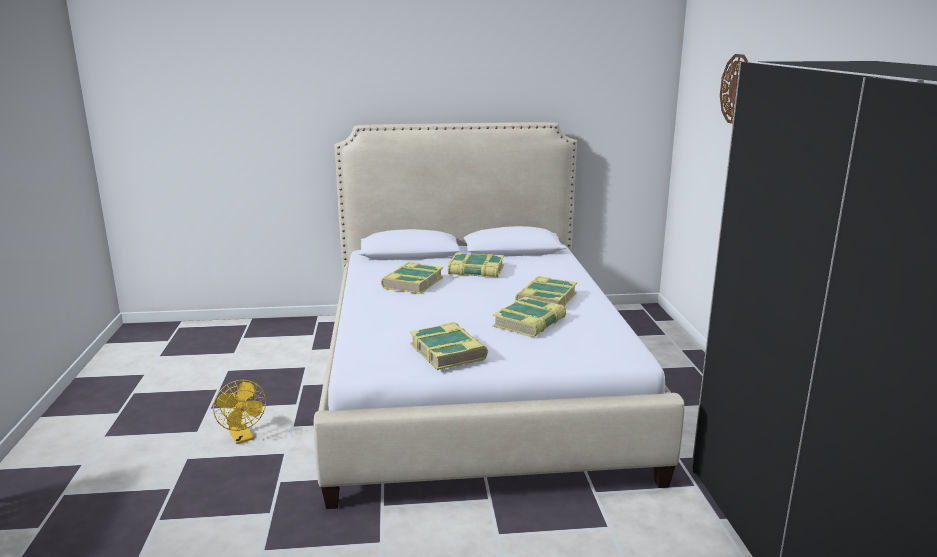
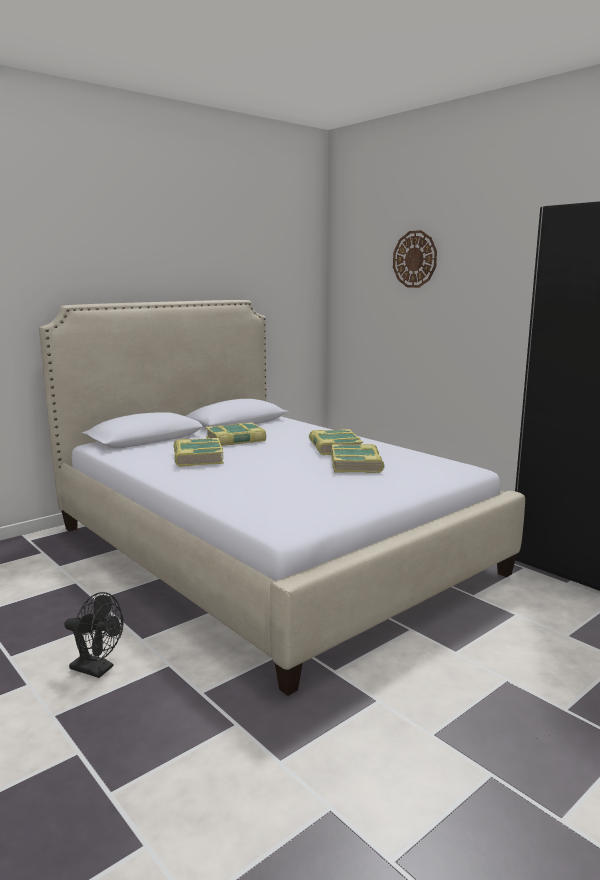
camera: 35 degrees left, 5 degrees down
(243, 437) = (97, 669): yellow fan -> black fan
(448, 352) = (340, 496): book -> none

